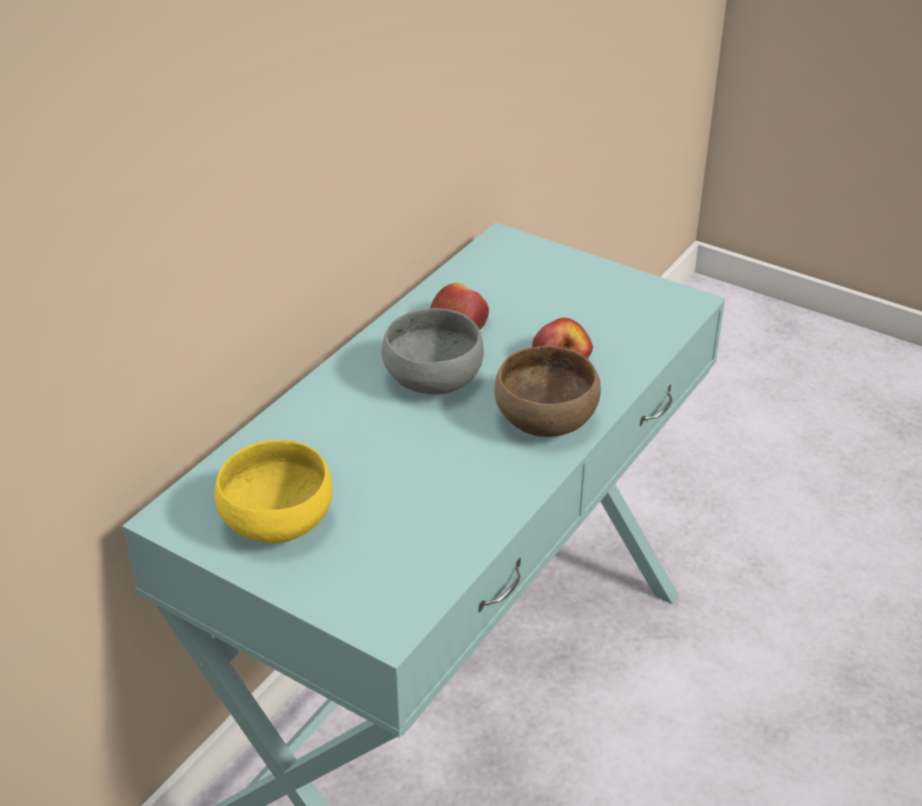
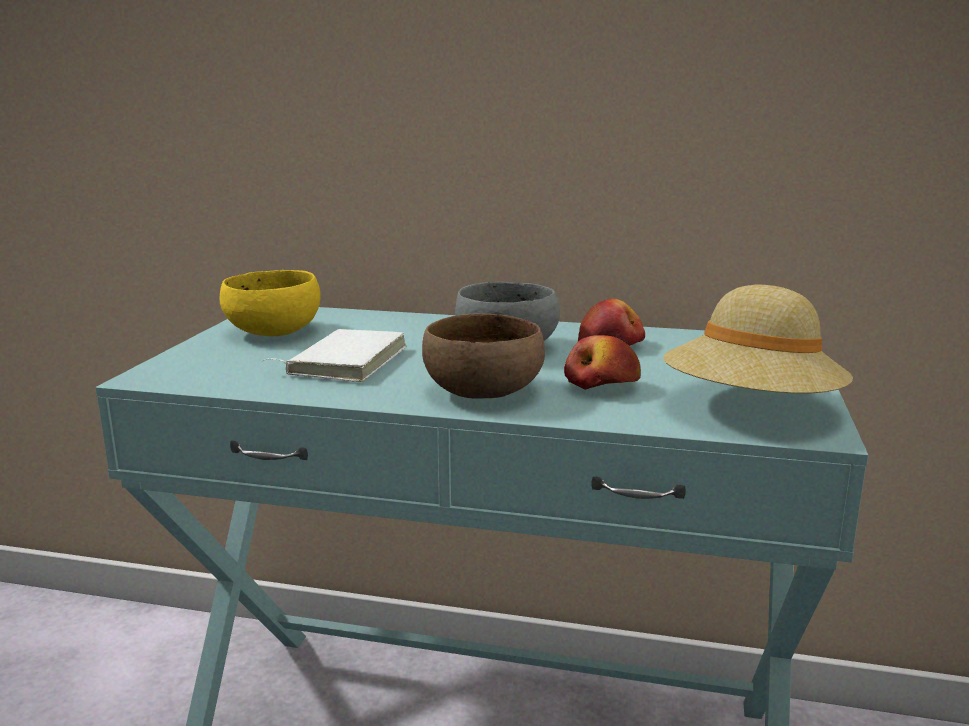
camera: 70 degrees right, 20 degrees down
(413, 484) = (345, 361): none -> white book
(638, 310) = (751, 409): none -> beige hat

